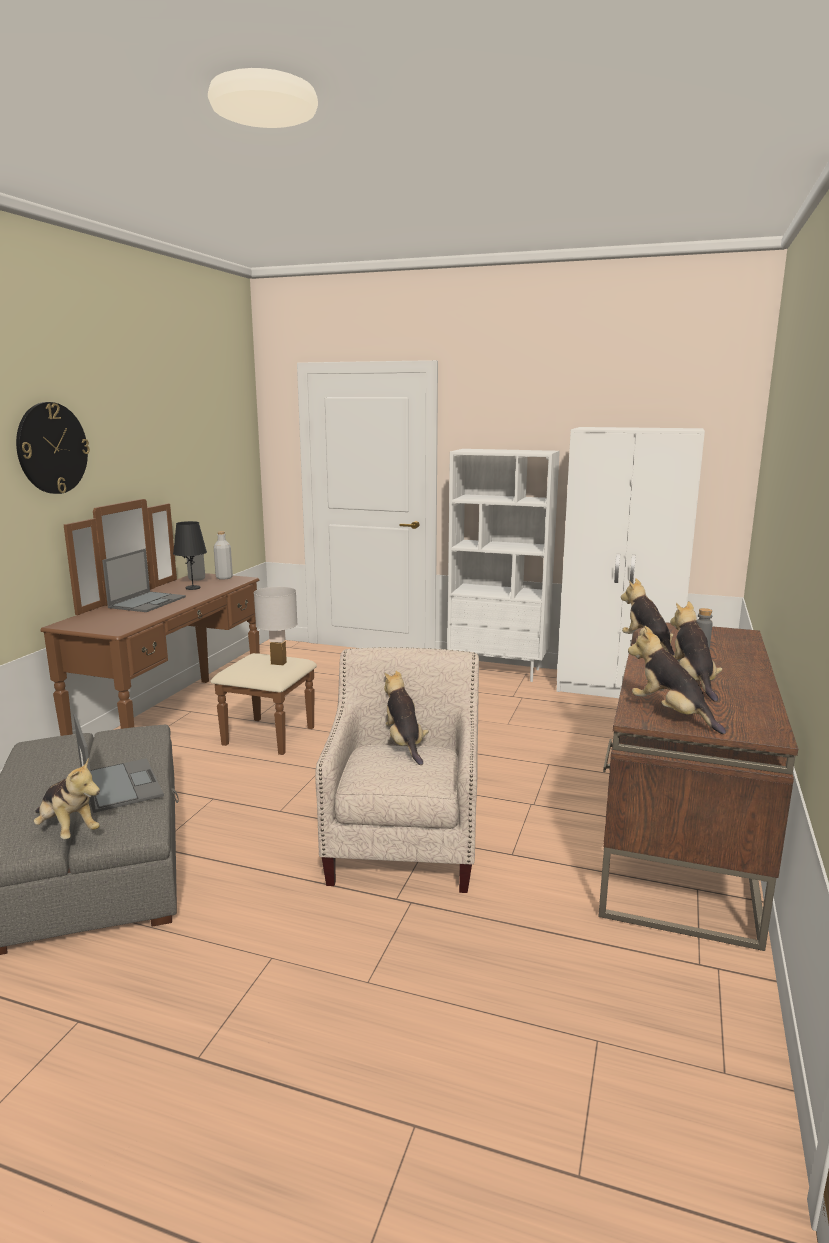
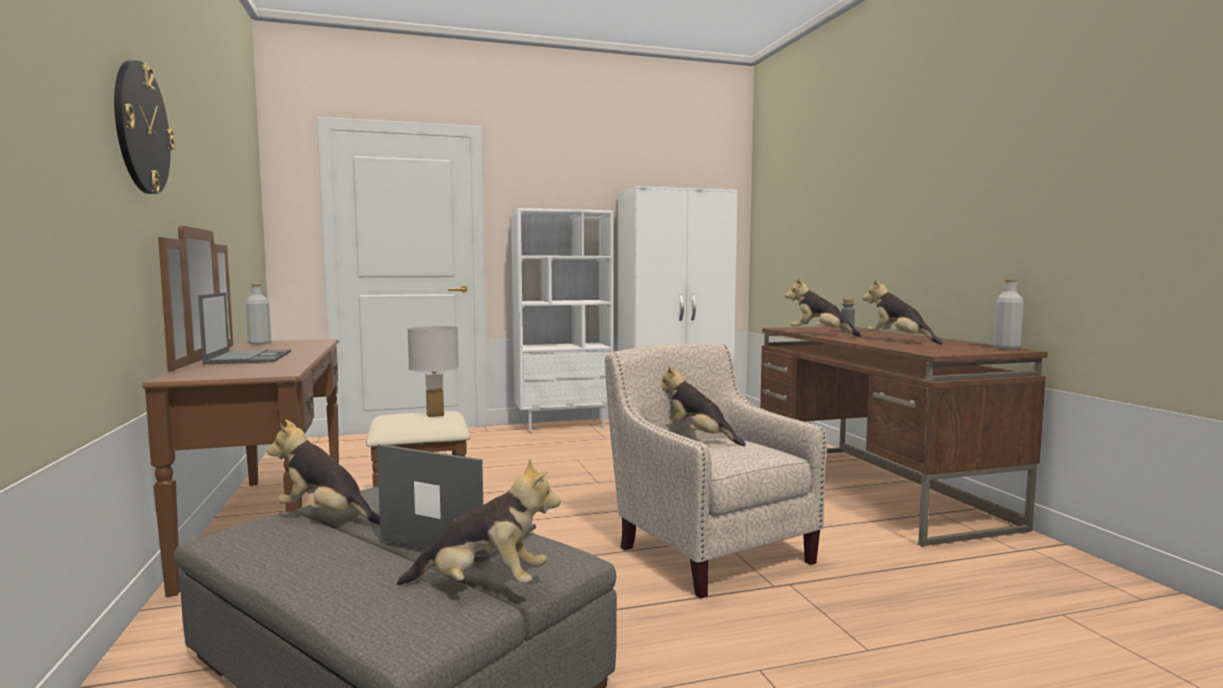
camera: 35 degrees left, 10 degrees down
(192, 588) = (277, 347): black table lamp -> none
(224, 578) = (295, 341): grey bottle -> grey bottle (1006, 348)
(671, 714) = (943, 350): plush toy -> plush toy (326, 516)

